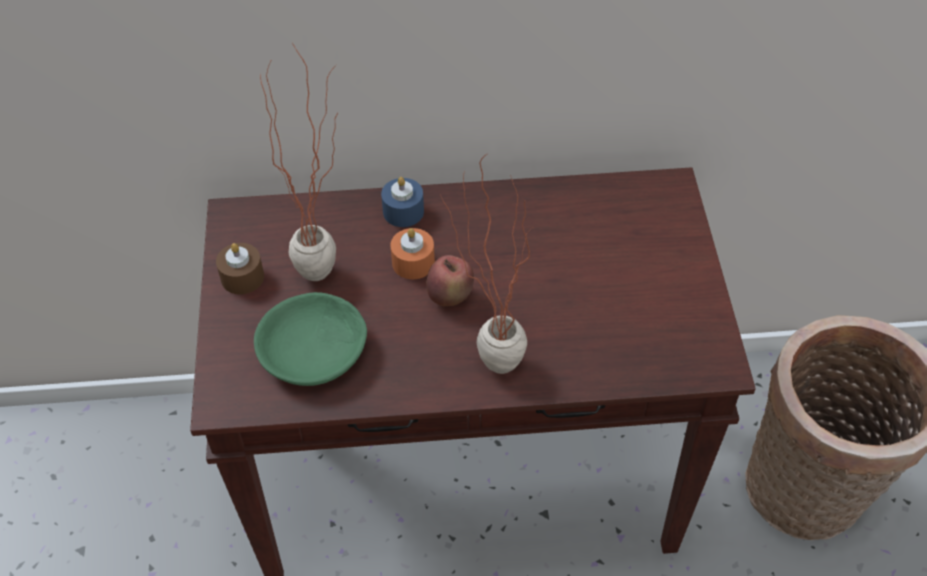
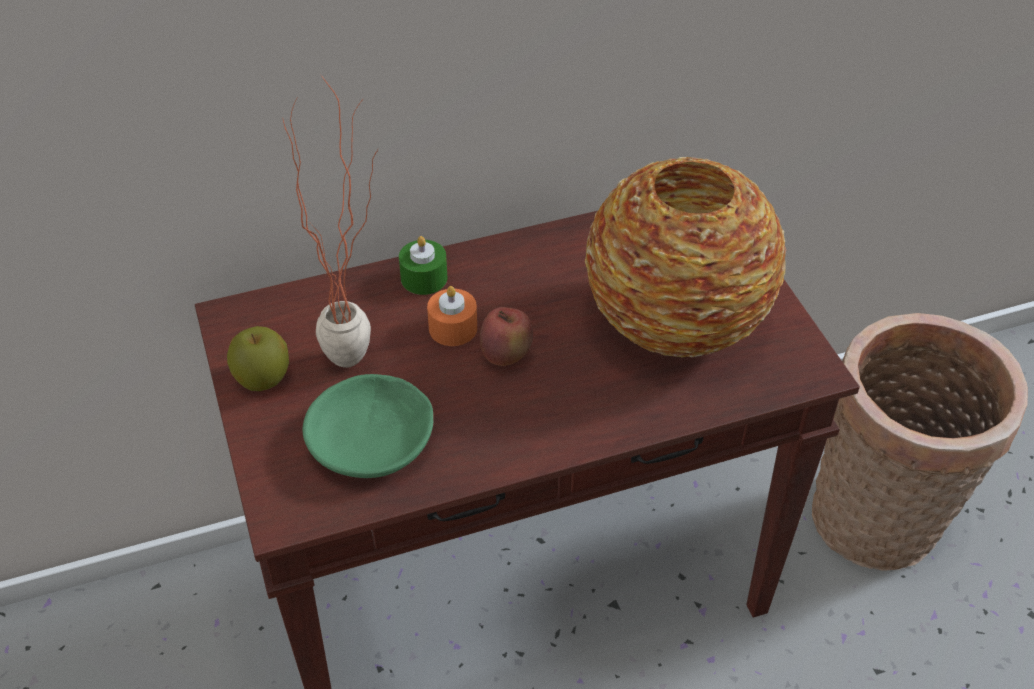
camera: 15 degrees left, 5 degrees down
(242, 277) = (262, 378): brown candle -> apple
(403, 211) = (424, 278): blue candle -> green candle
(485, 361) = (568, 414): potted plant -> none
(610, 293) = (677, 321): none -> vase

